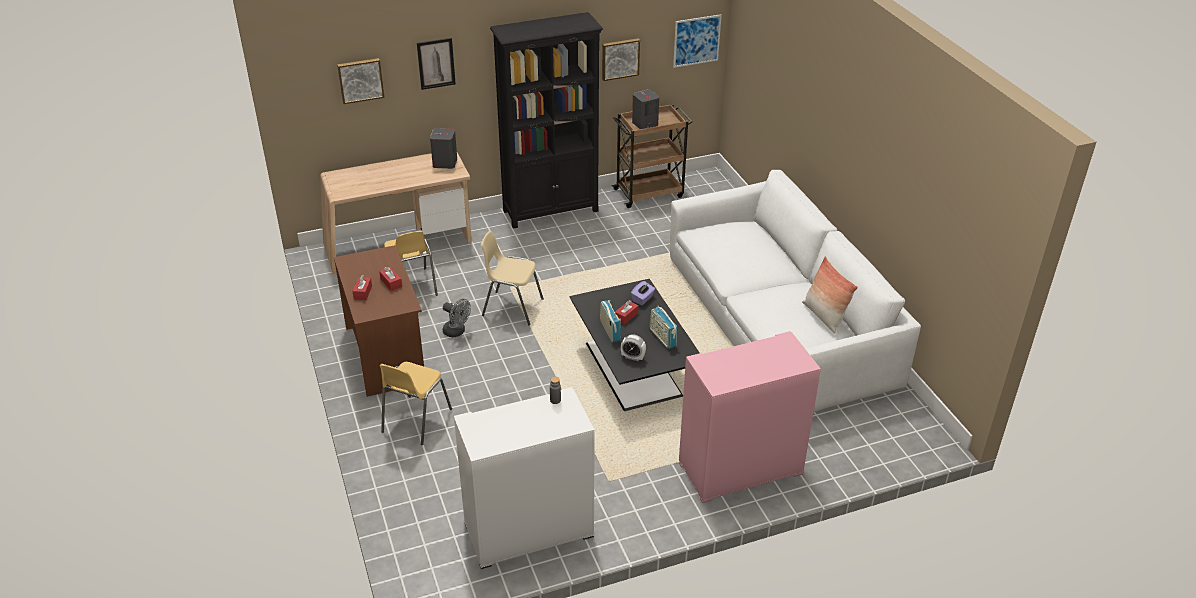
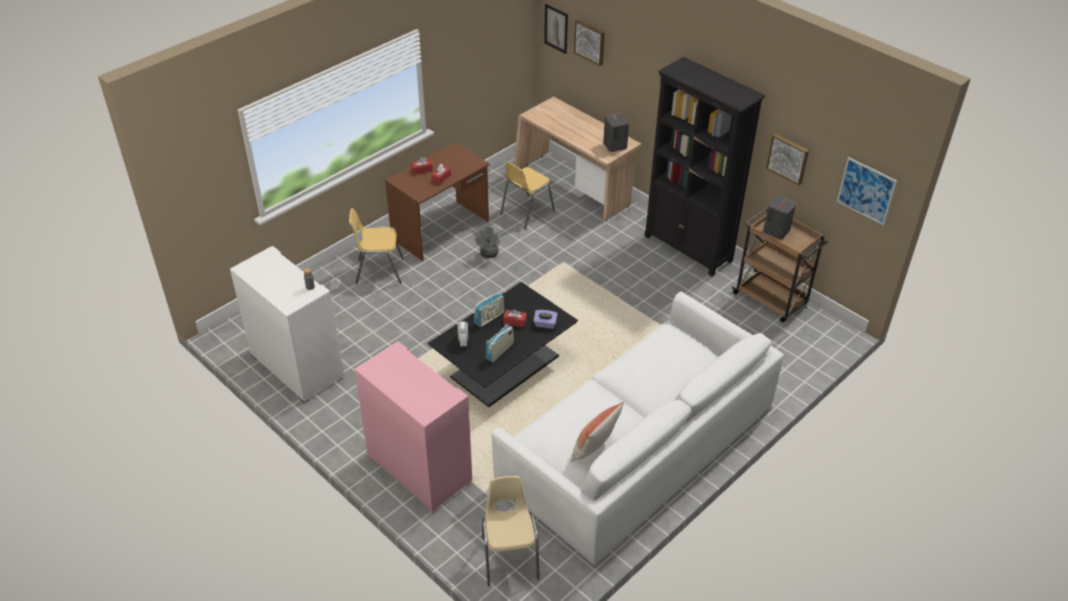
camera: 65 degrees right, 5 degrees up
(436, 63) = (642, 62): picture -> picture (556, 28)
(512, 307) = (538, 272): beige chair -> beige chair (509, 557)

